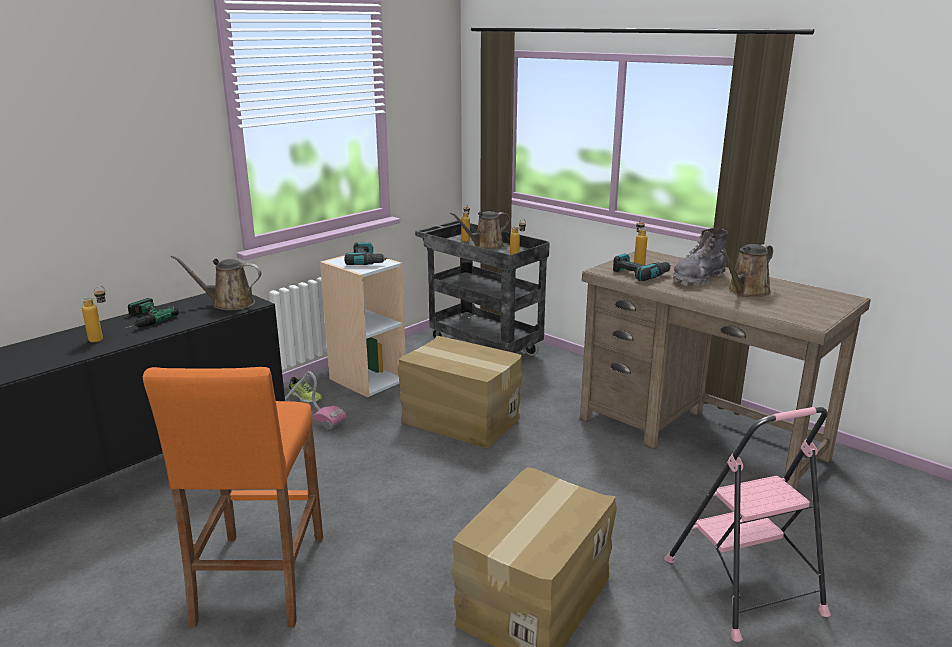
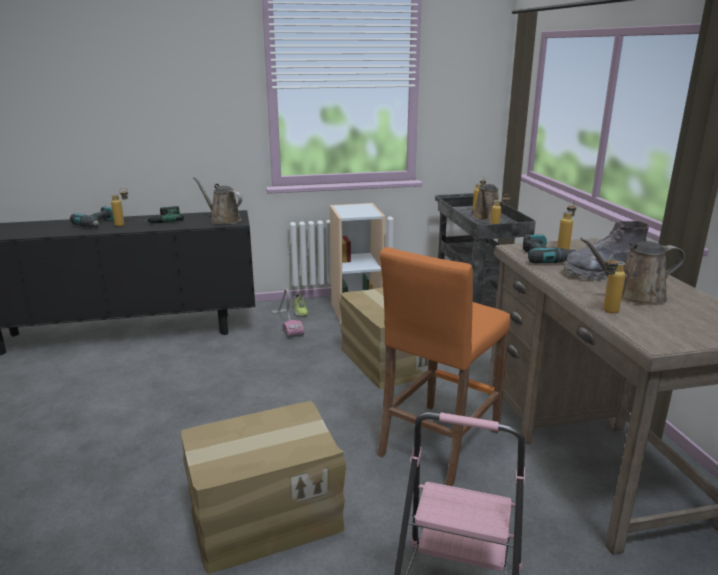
camera: 35 degrees right, 0 degrees up
(259, 579) = (128, 418): orange stool -> orange stool (439, 443)
(366, 261) = (361, 210): power drill -> power drill (98, 224)
(485, 246) = (486, 217): brown watering can -> brown watering can turned 75 degrees counterclockwise
(752, 308) = (607, 312): none -> bottle

